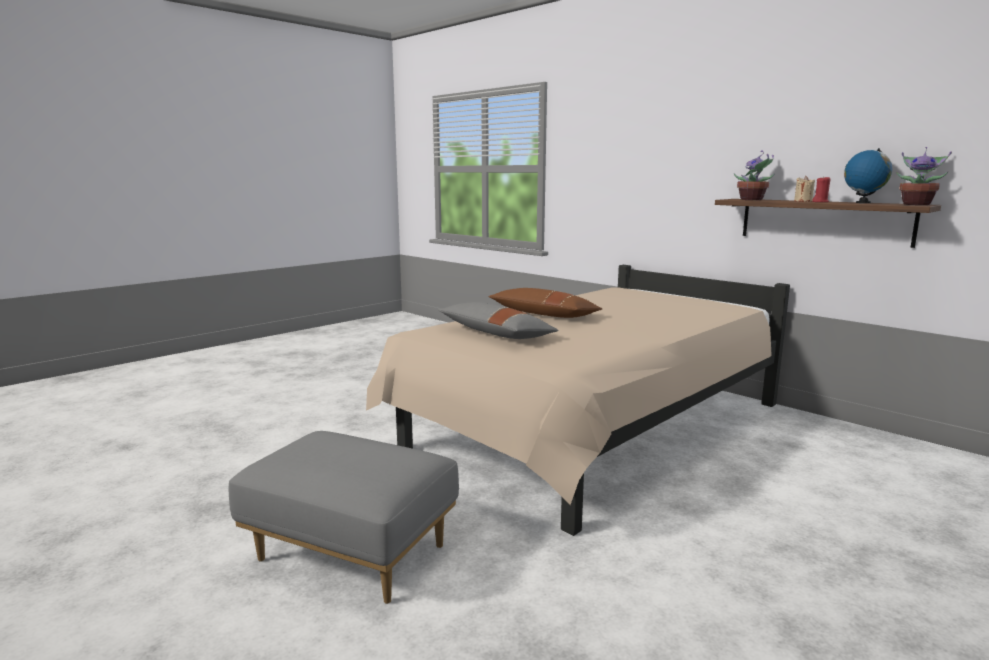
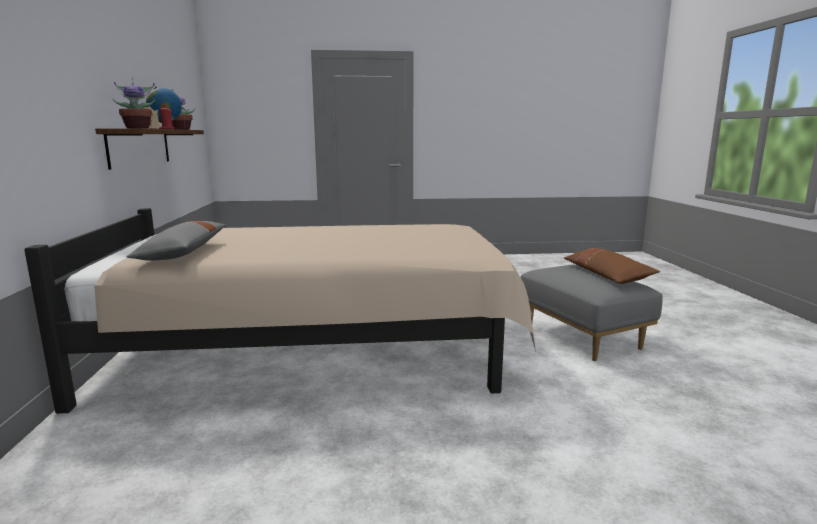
camera: 140 degrees left, 0 degrees up
(495, 334) = (434, 242): grey pillow -> grey pillow (183, 253)
(544, 315) = (344, 248): brown pillow -> brown pillow (607, 275)

